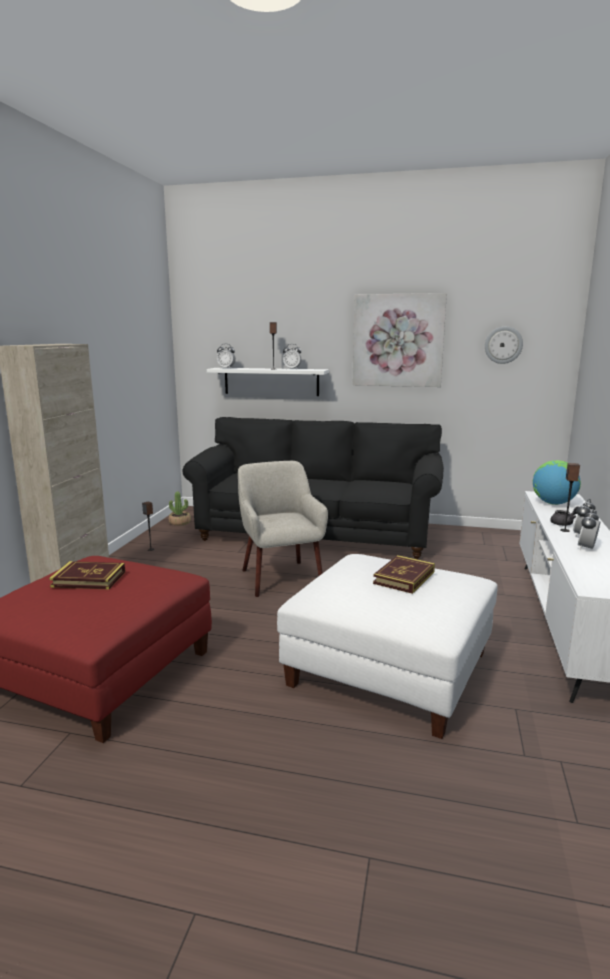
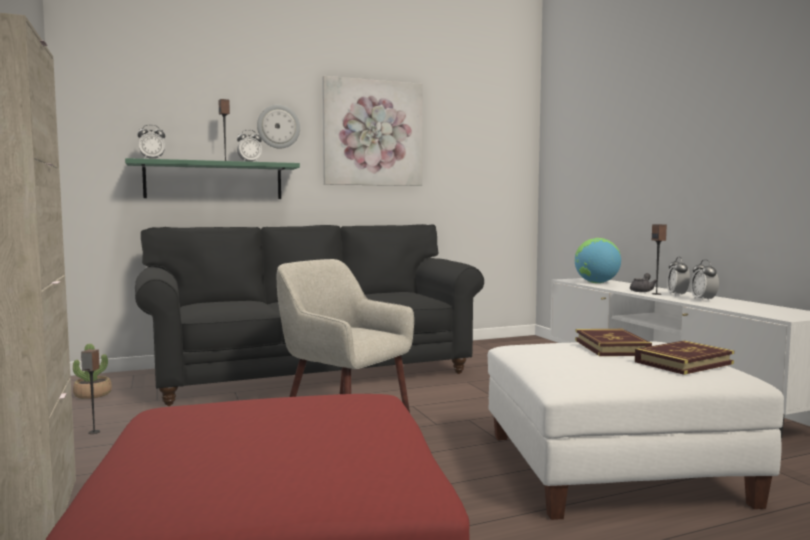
camera: 35 degrees left, 10 degrees down
(89, 579) = (241, 425): book -> book (683, 363)
(271, 381) = (214, 180): white shelf -> green shelf
(503, 345) = (476, 142): wall clock -> wall clock (278, 126)

